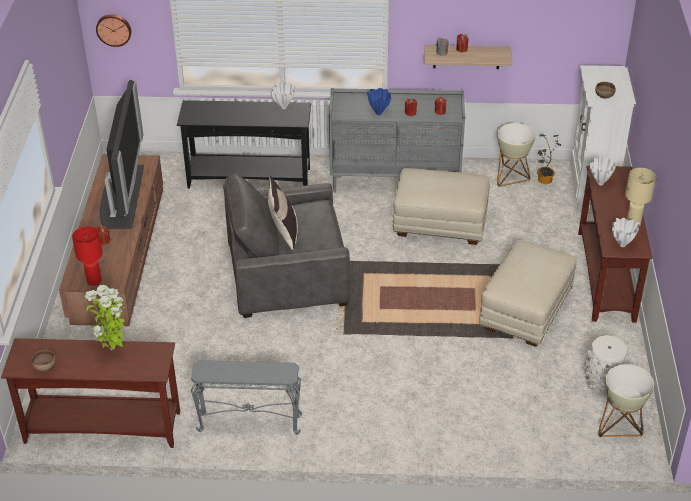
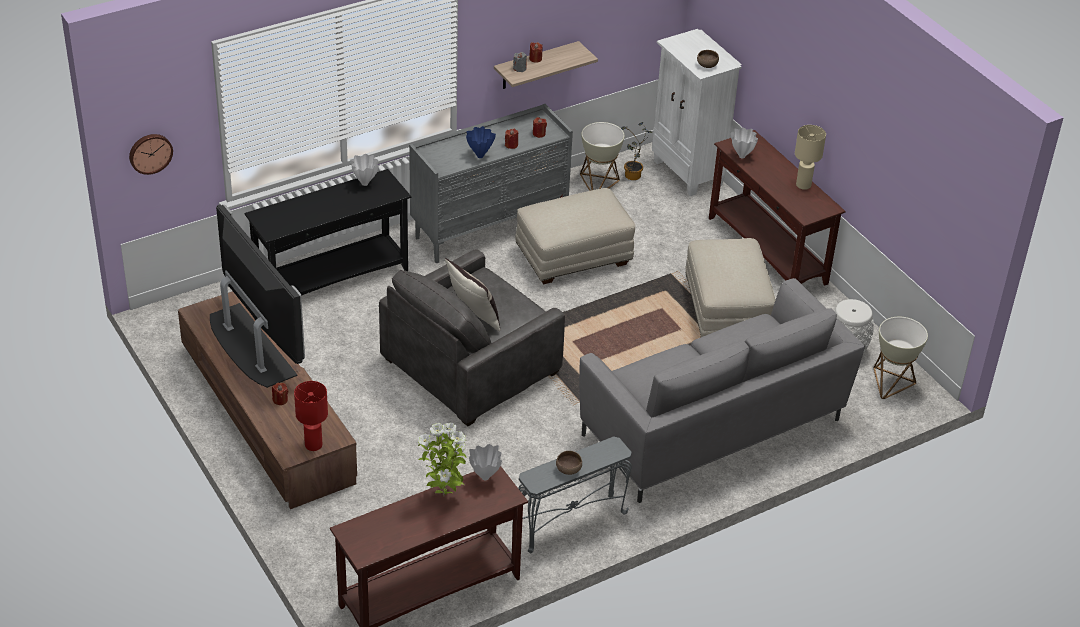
camera: 35 degrees left, 0 degrees up
(45, 367) = (393, 540): brown bowl -> brown bowl (569, 470)
(428, 398) = (712, 429): none -> grey sofa
(621, 245) = (811, 209): white vase -> white vase (484, 478)

